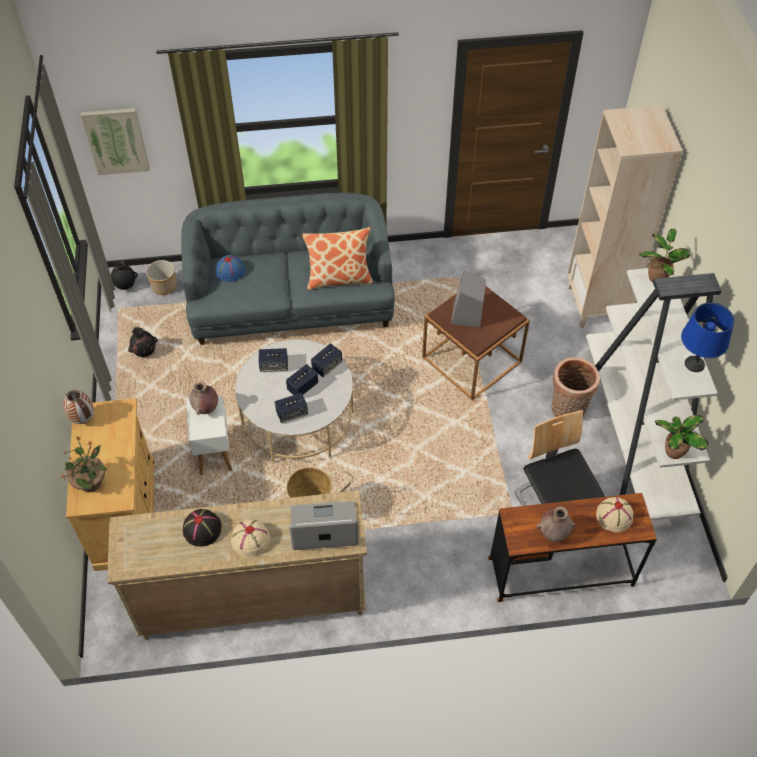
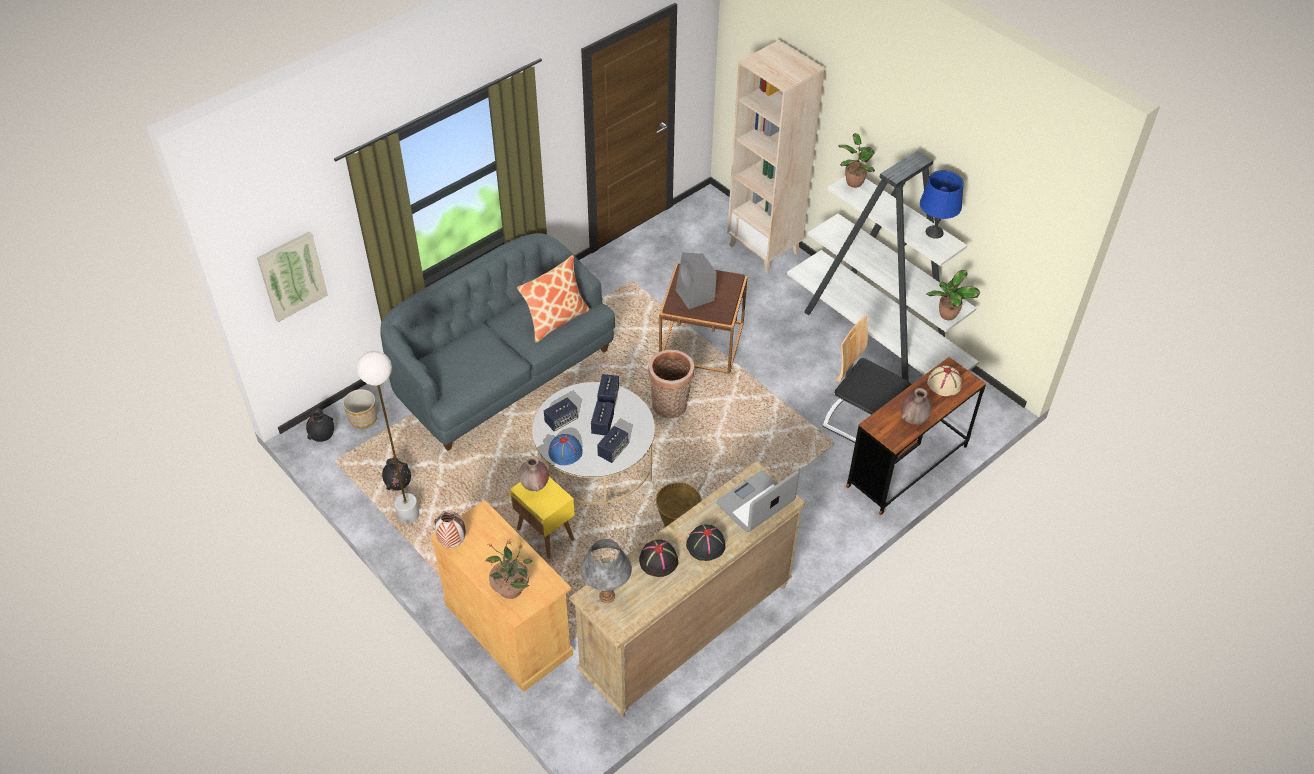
camera: 35 degrees left, 5 degrees down
(132, 380) = (408, 515): none -> white floor lamp
(137, 534) = (607, 596): none -> grey table lamp
(214, 454) = (546, 535): white side table -> yellow side table
(230, 271) = (449, 361): blue hat -> blue hat (565, 452)
(250, 539) = (705, 545): beige hat -> black hat
(567, 411) = (811, 343): basket -> basket (670, 407)

